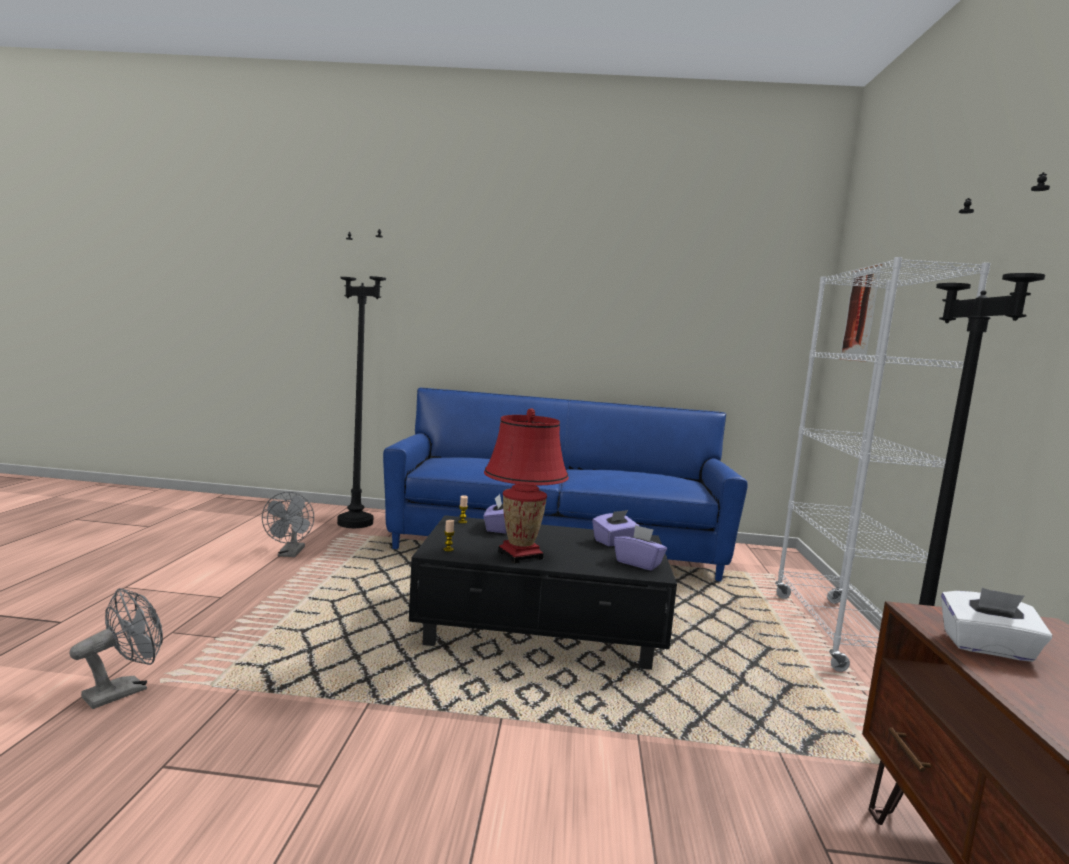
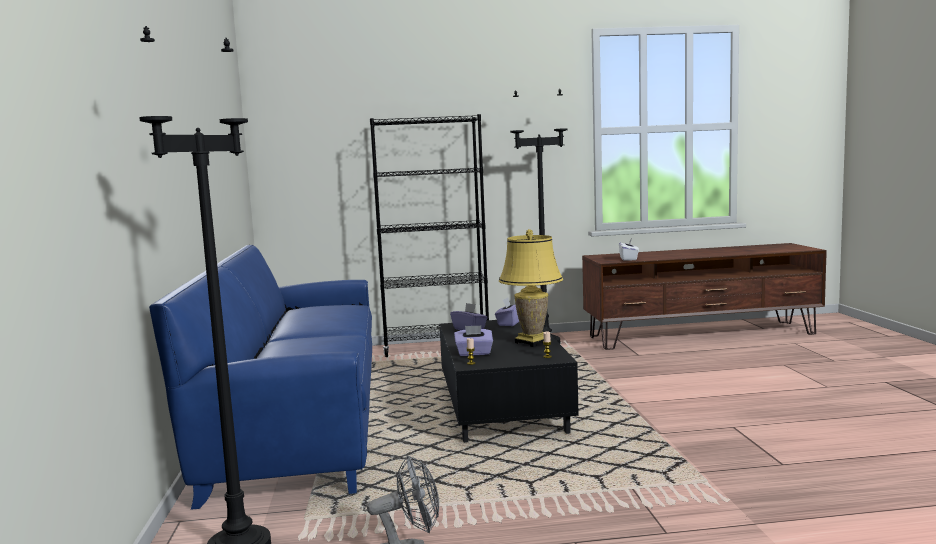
camera: 100 degrees left, 0 degrees up
(124, 690) = (755, 509): grey fan -> none
(520, 555) = (532, 342): red table lamp -> yellow table lamp
(836, 633) = (436, 348): white bookcase -> black bookcase
(860, 314) = (312, 143): picture -> none

